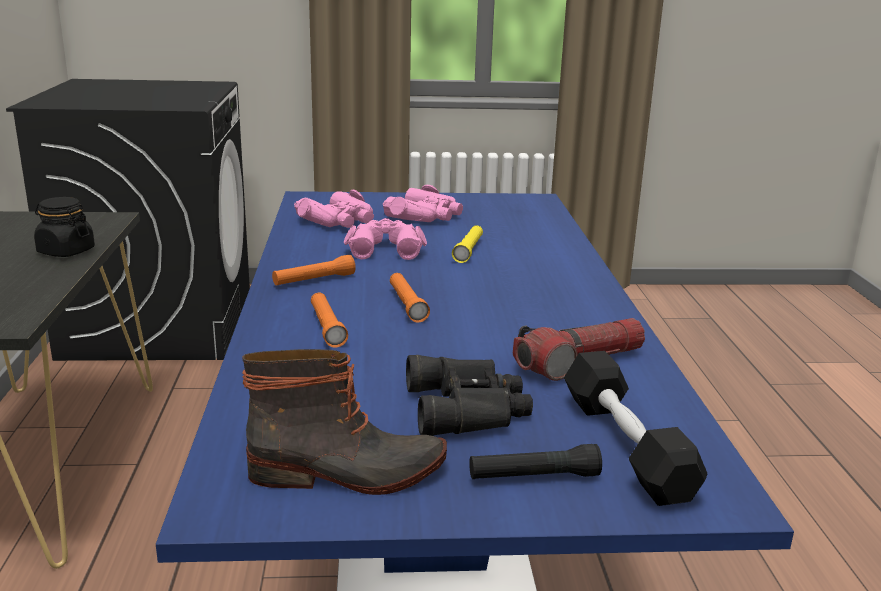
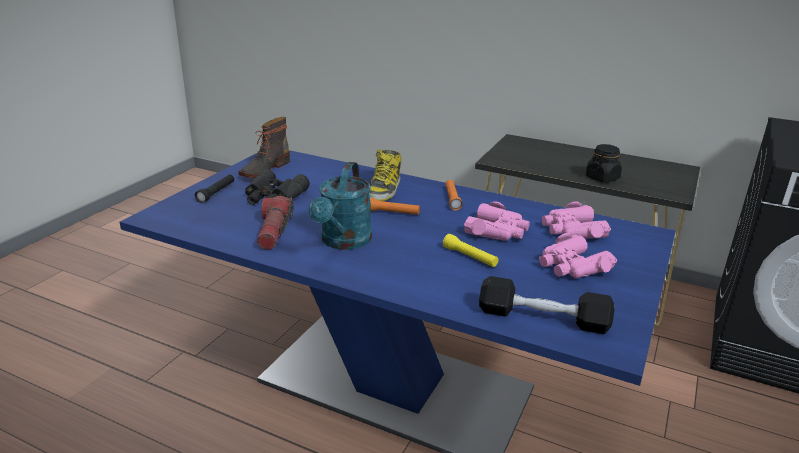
camera: 120 degrees right, 5 degrees up
(327, 327) = (384, 189): orange flashlight -> boot
(534, 312) = (343, 242): none -> turquoise watering can
(626, 446) = (204, 214): black dumbbell -> black dumbbell (543, 318)

